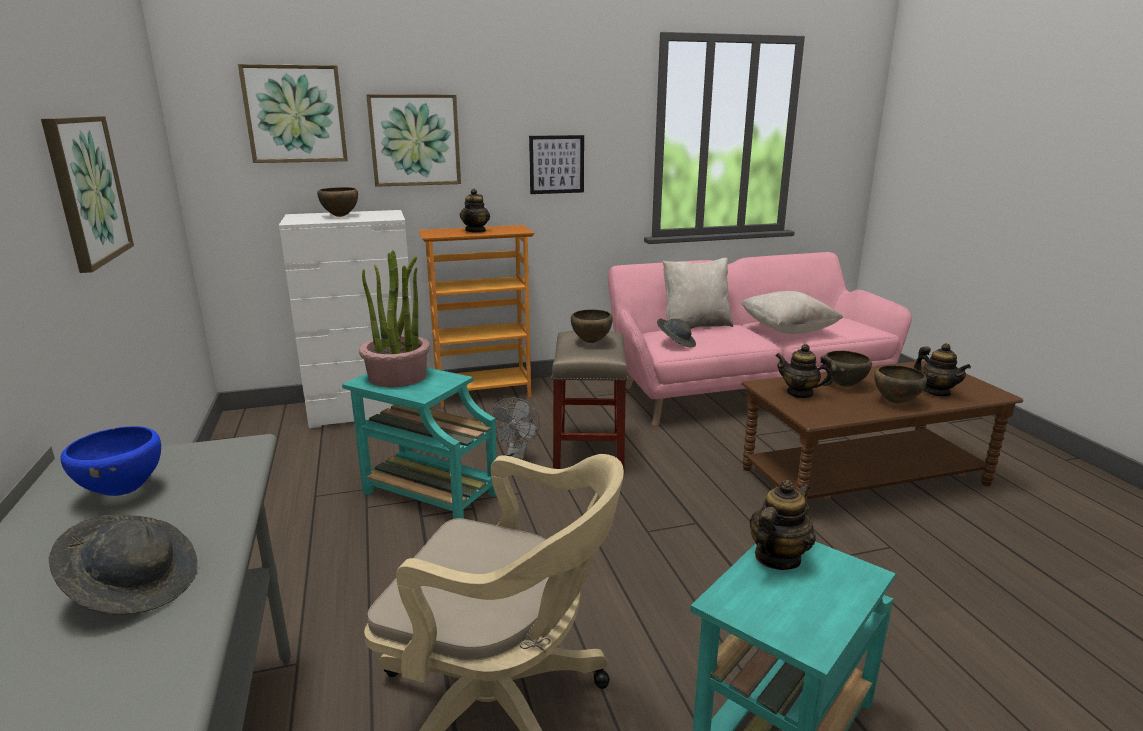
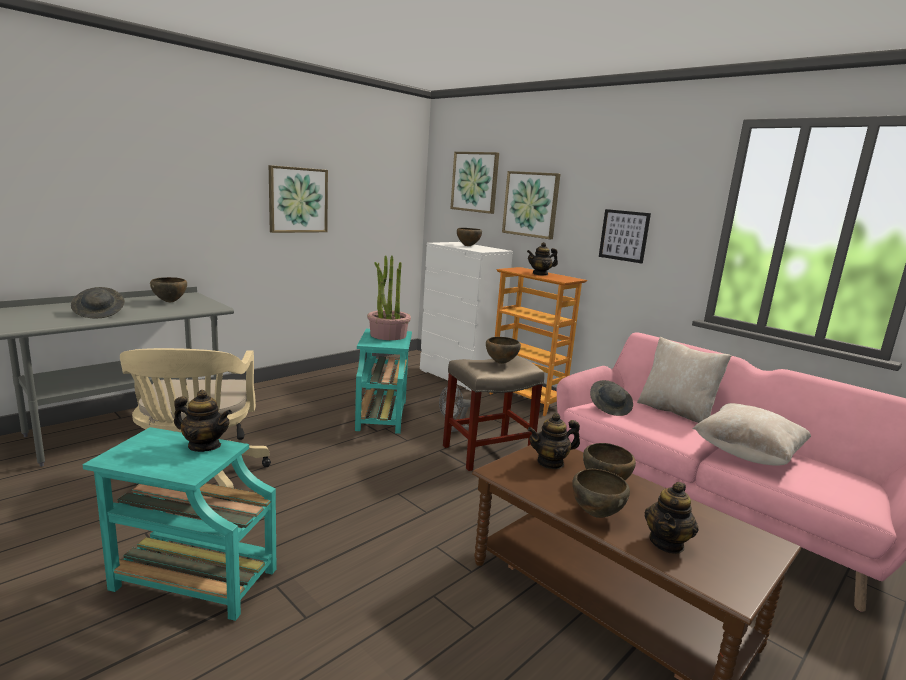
camera: 60 degrees right, 5 degrees down
(124, 491) = (170, 302): blue bowl -> brown bowl
(800, 393) = (550, 462): teapot -> teapot turned 105 degrees counterclockwise

